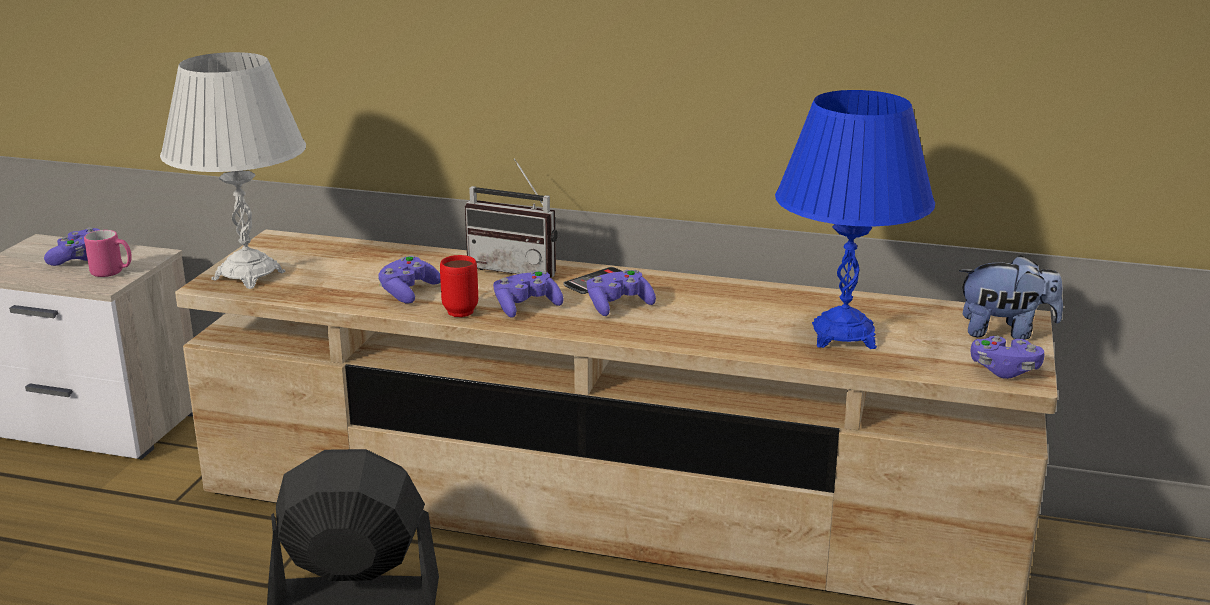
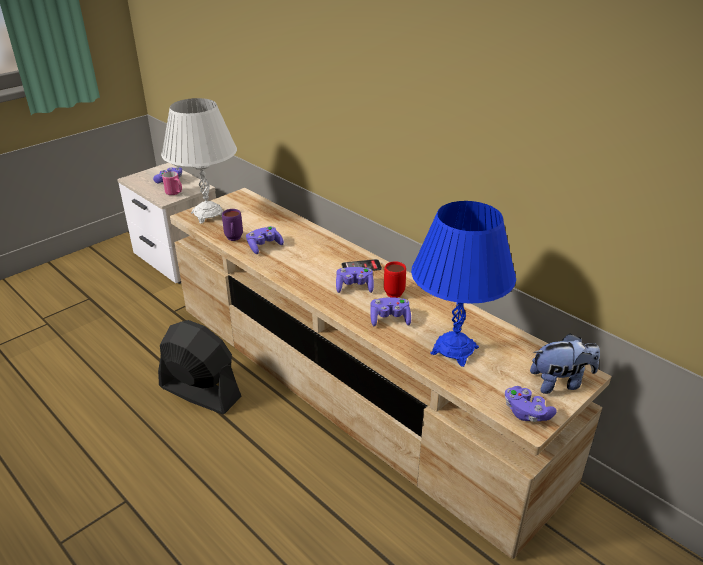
camera: 30 degrees right, 10 degrees up
(343, 296) = (234, 240): none -> purple mug
(459, 309) = (275, 265): red mug -> red mug (395, 291)
(517, 268) = (331, 245): radio -> none
(526, 307) = (308, 273): purple game controller -> purple game controller (389, 319)
(1005, 332) = (560, 382): plush toy -> plush toy turned 45 degrees counterclockwise

